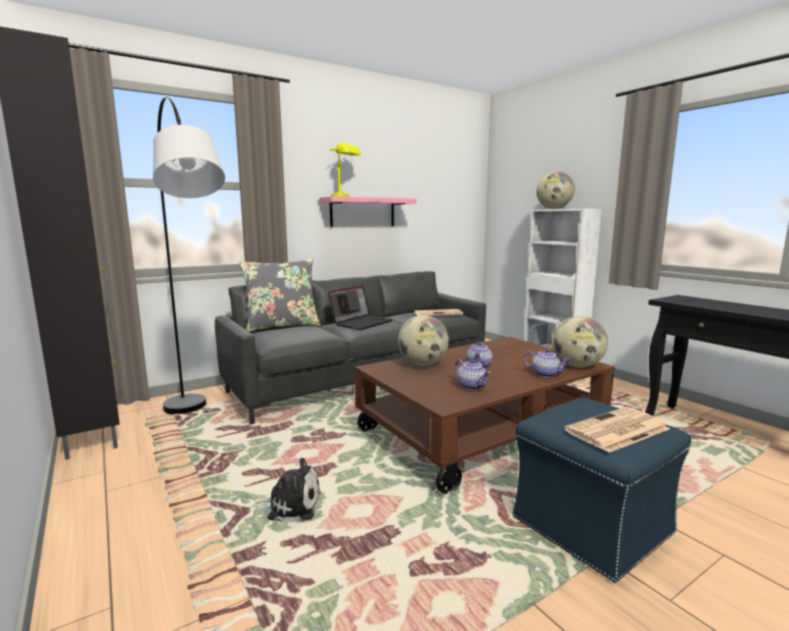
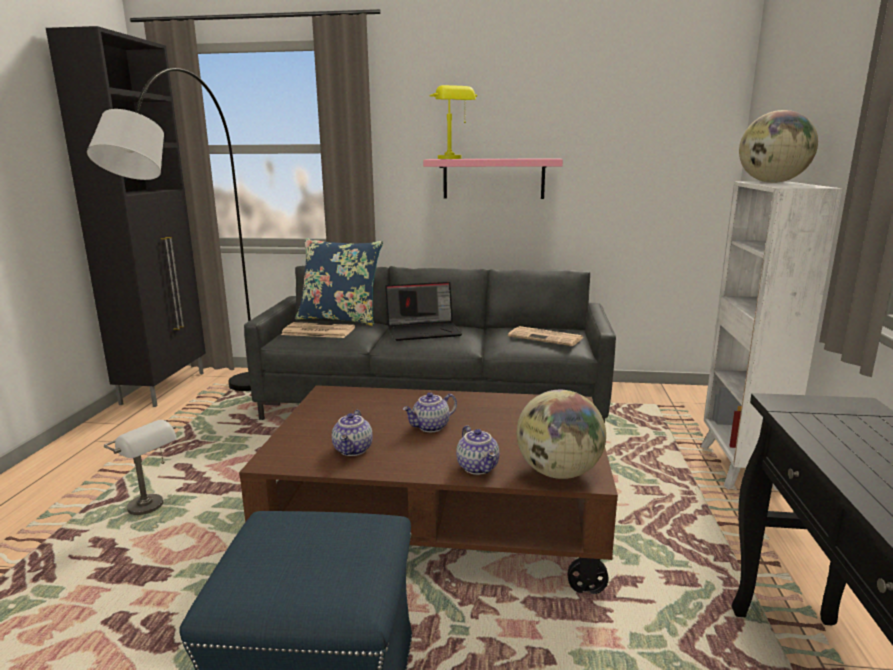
camera: 40 degrees right, 5 degrees up
(282, 326) = (340, 318): grey pillow -> blue pillow
(290, 505) = (154, 509): plush toy -> grey table lamp
(422, 364) = (380, 404): globe -> none
(617, 430) = (284, 573): newspaper -> newspaper (317, 331)

